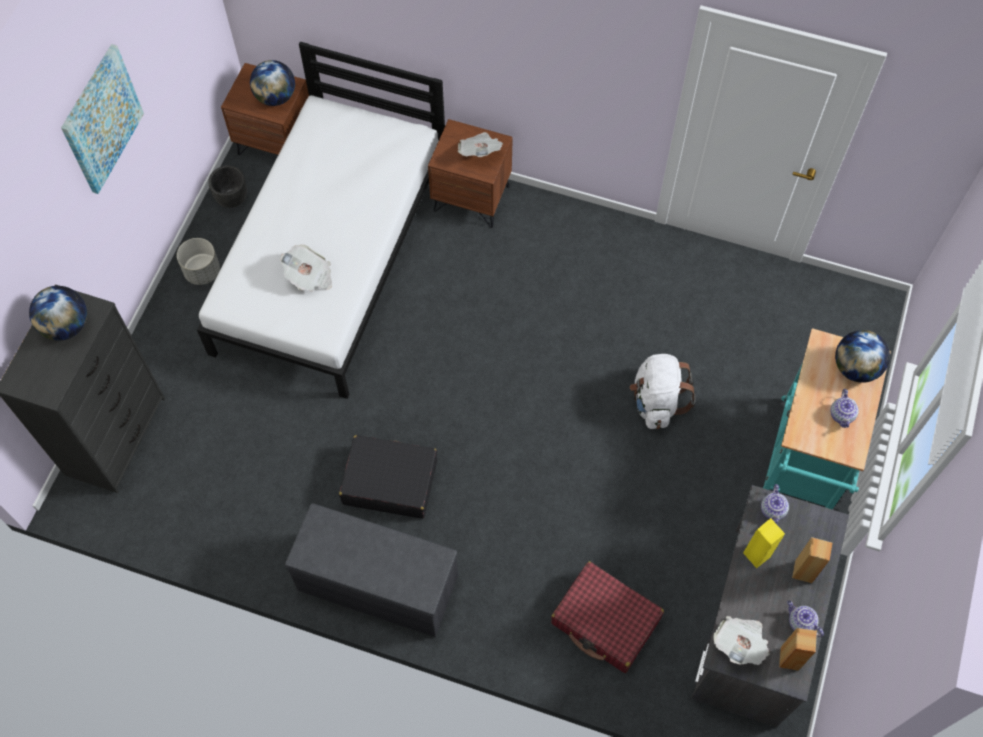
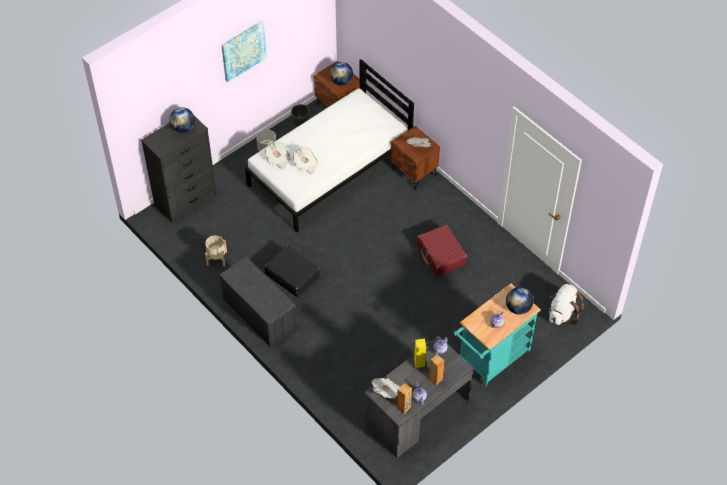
camera: 30 degrees right, 10 degrees down
(238, 518) = (216, 258): none -> beige planter
(254, 290) = (278, 160): none -> newspaper
(605, 621) = (349, 378): red suitcase -> red suitcase (441, 255)
(656, 402) = (439, 301): white backpack -> white backpack (562, 313)

